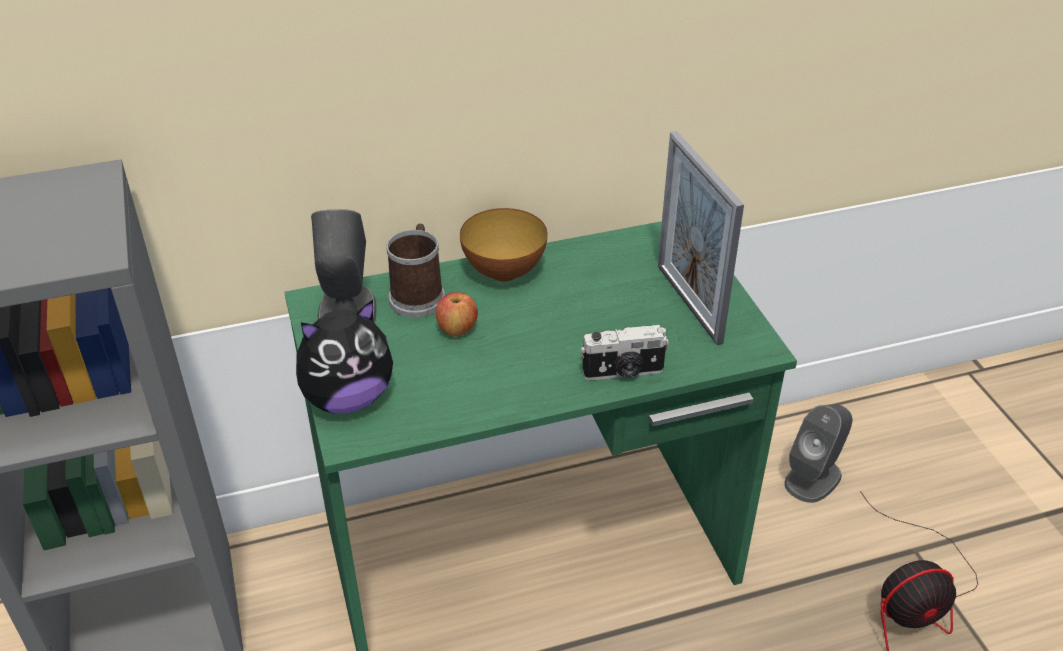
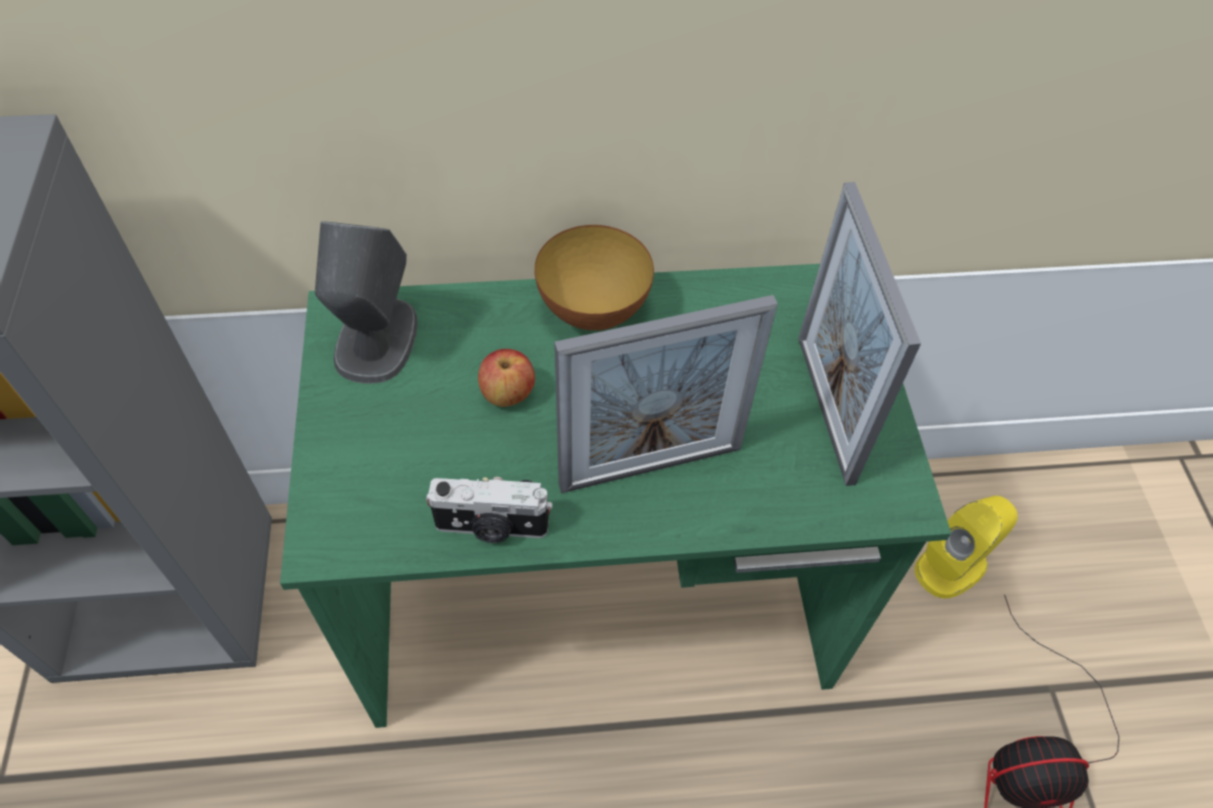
camera: 10 degrees right, 15 degrees up
(347, 398) = (339, 479): plush toy -> none
(418, 295) = (473, 328): mug -> none
(575, 356) = (650, 467): none -> picture frame
(623, 372) = (707, 508): camera -> camera (491, 527)
(813, 478) = (951, 566): grey speaker -> yellow speaker

